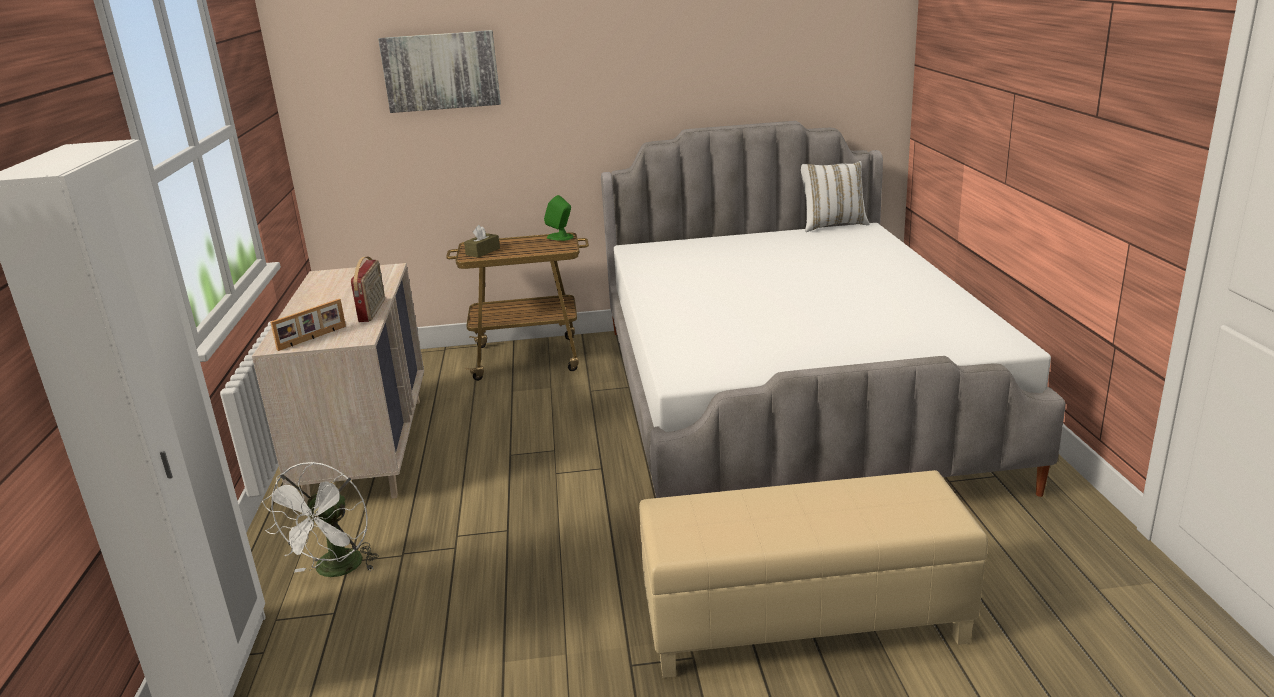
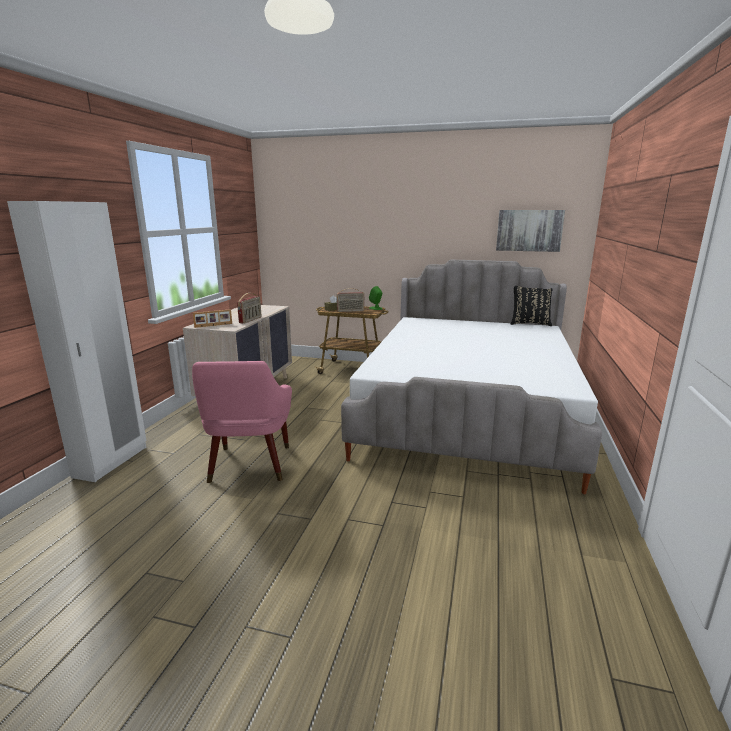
camera: 20 degrees right, 5 degrees down
(336, 571) = (189, 437): white fan -> none
(441, 71) = (330, 218): picture -> picture (529, 230)
(507, 598) = (249, 467): none -> pink armchair
(519, 251) = (350, 311): none -> radio
(803, 621) = (383, 519): beige ottoman -> none
(832, 225) = (530, 323): white pillow -> black pillow

